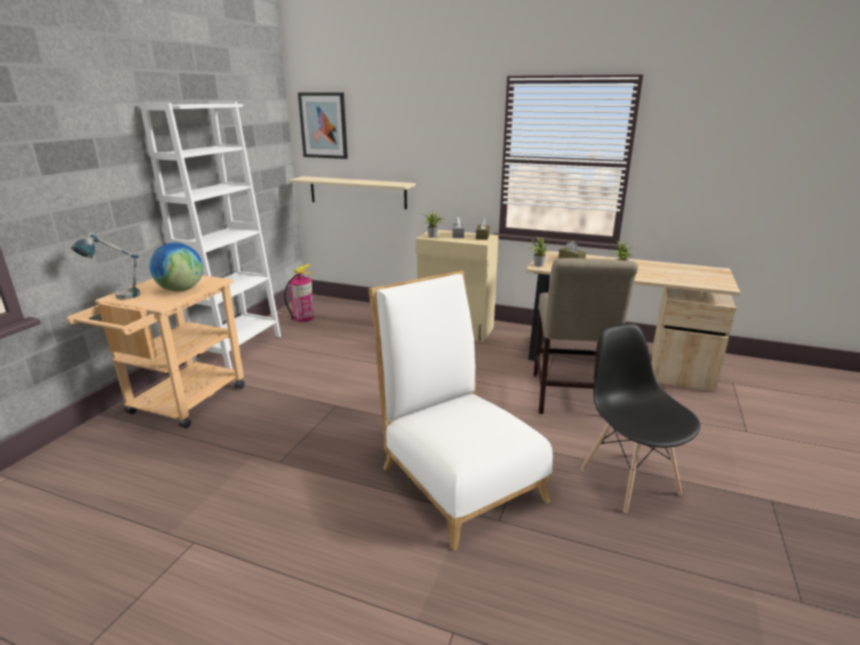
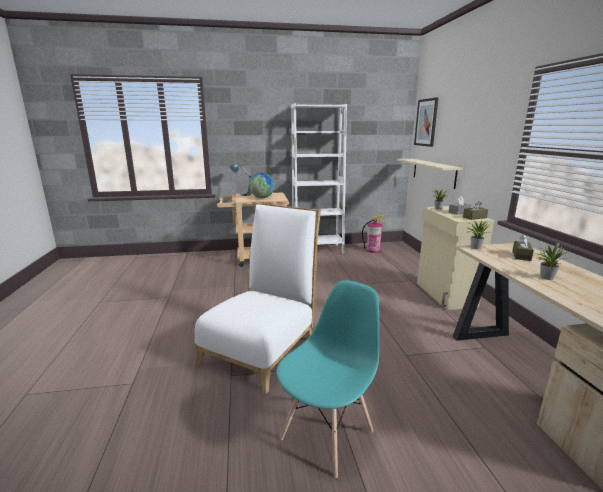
camera: 60 degrees right, 5 degrees down
(569, 398) = (420, 372): beige chair -> none
(629, 480) = (327, 434): black chair -> turquoise chair

